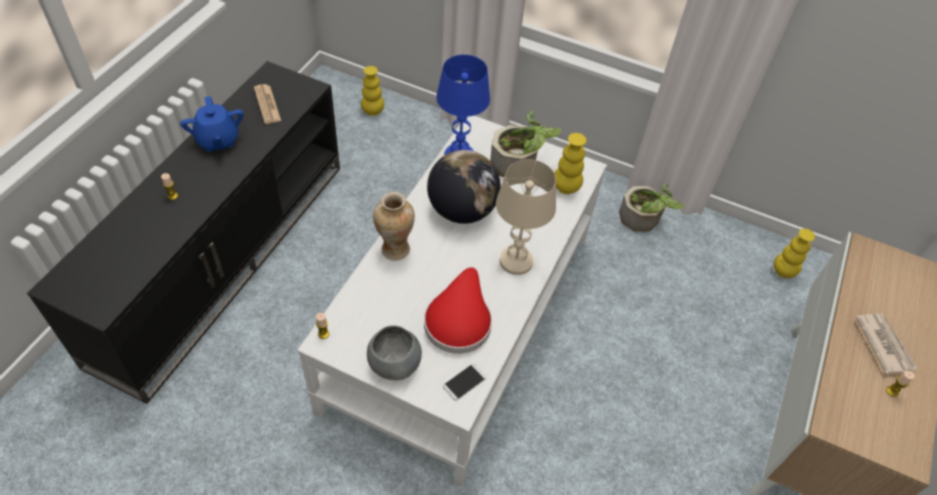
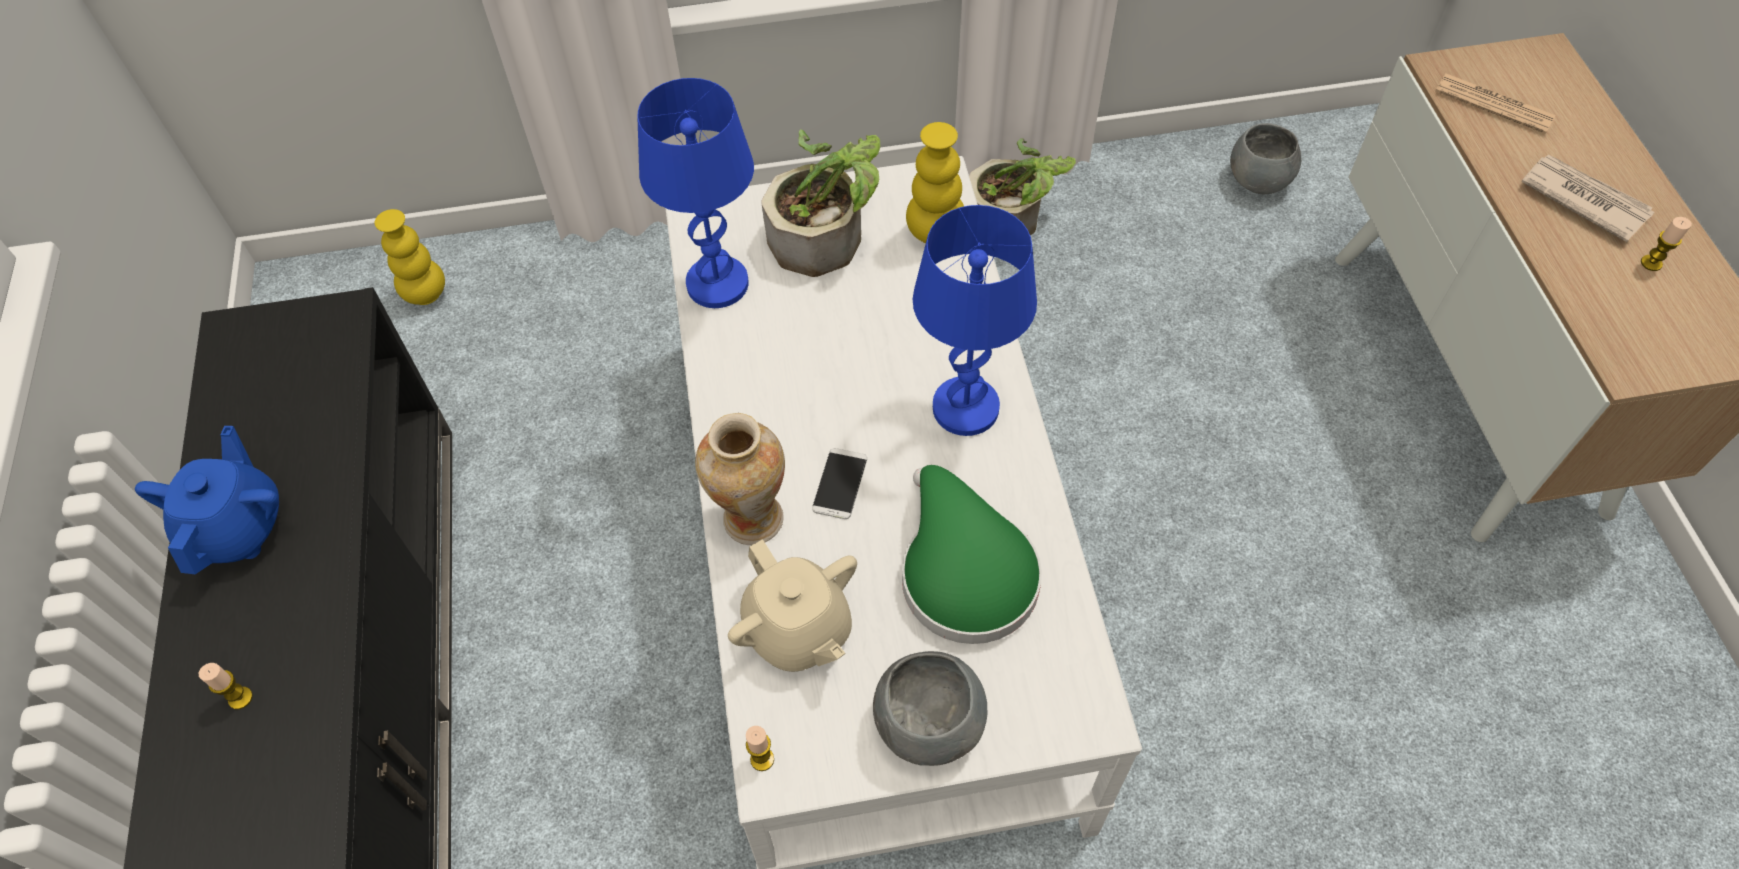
camera: 30 degrees left, 5 degrees up
(218, 140) = (238, 528): blue teapot -> blue teapot turned 120 degrees counterclockwise
(267, 104) = (279, 397): newspaper -> newspaper (1494, 104)
(376, 299) = (798, 630): none -> beige teapot
(458, 320) = (963, 571): red hat -> green hat
(462, 210) = (804, 376): globe -> none
(464, 382) = (1065, 672): phone -> phone (840, 484)
(516, 261) = (966, 407): beige table lamp -> blue table lamp
(783, 271) = (1259, 180): yellow vase -> grey bowl

